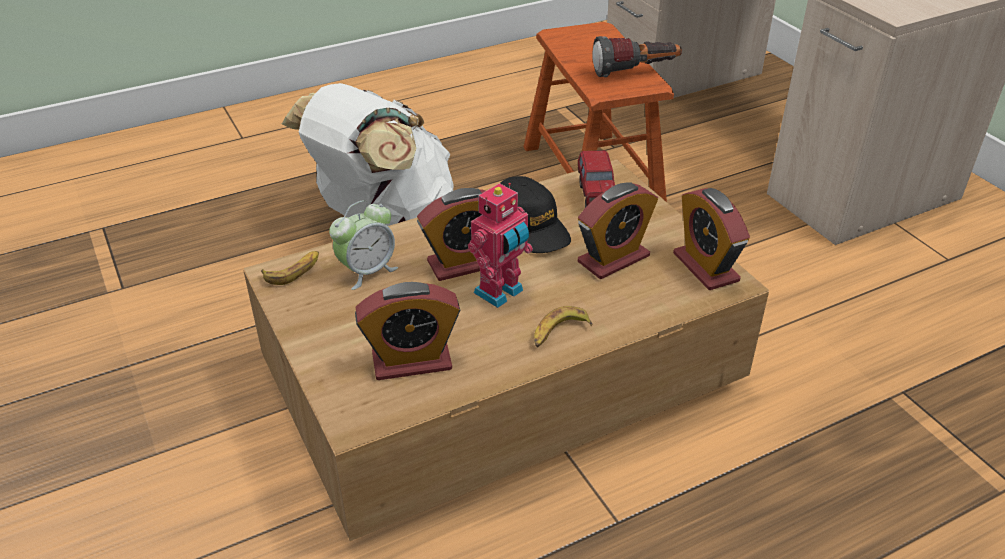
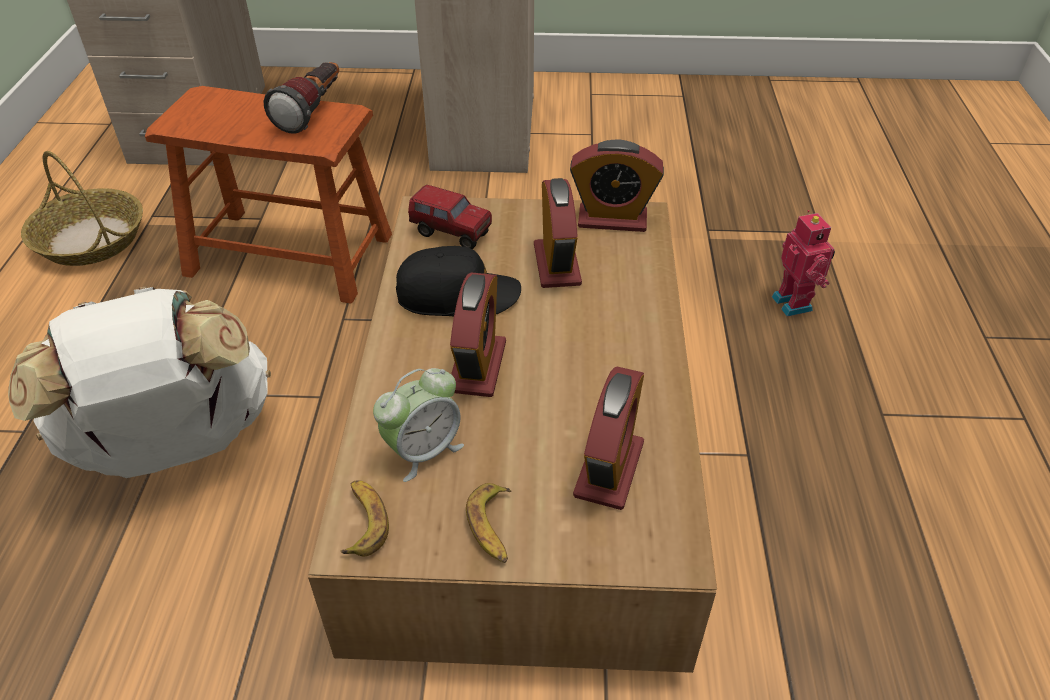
camera: 60 degrees left, 5 degrees up
(367, 271) = (423, 451): alarm clock -> alarm clock turned 60 degrees clockwise
(501, 293) = (548, 359): toy robot -> toy robot (794, 303)
(518, 98) = (90, 239): none -> basket
(559, 332) = (637, 344): banana -> banana (493, 528)

